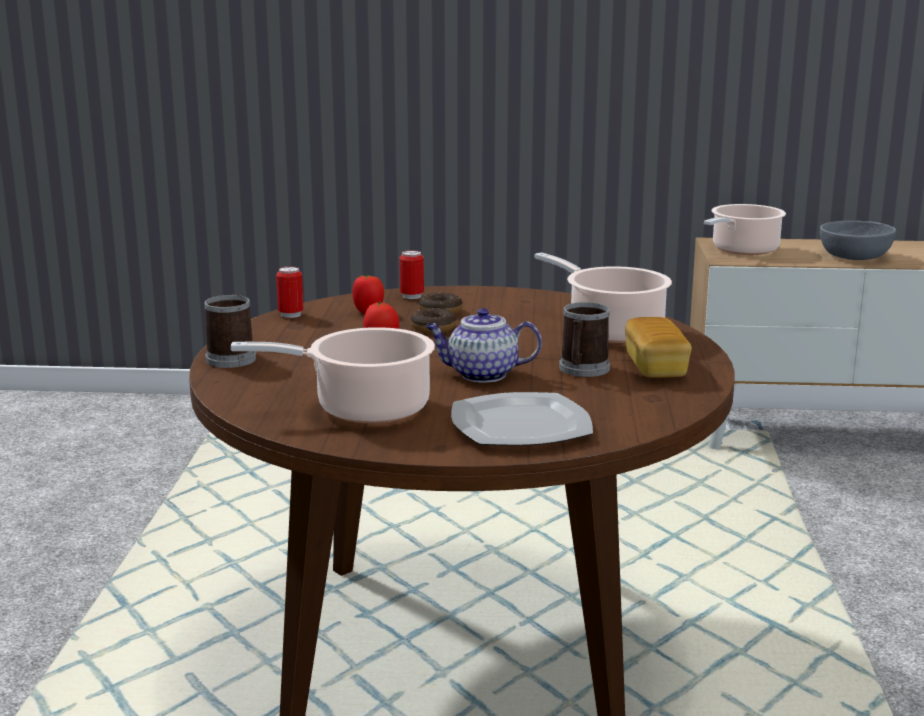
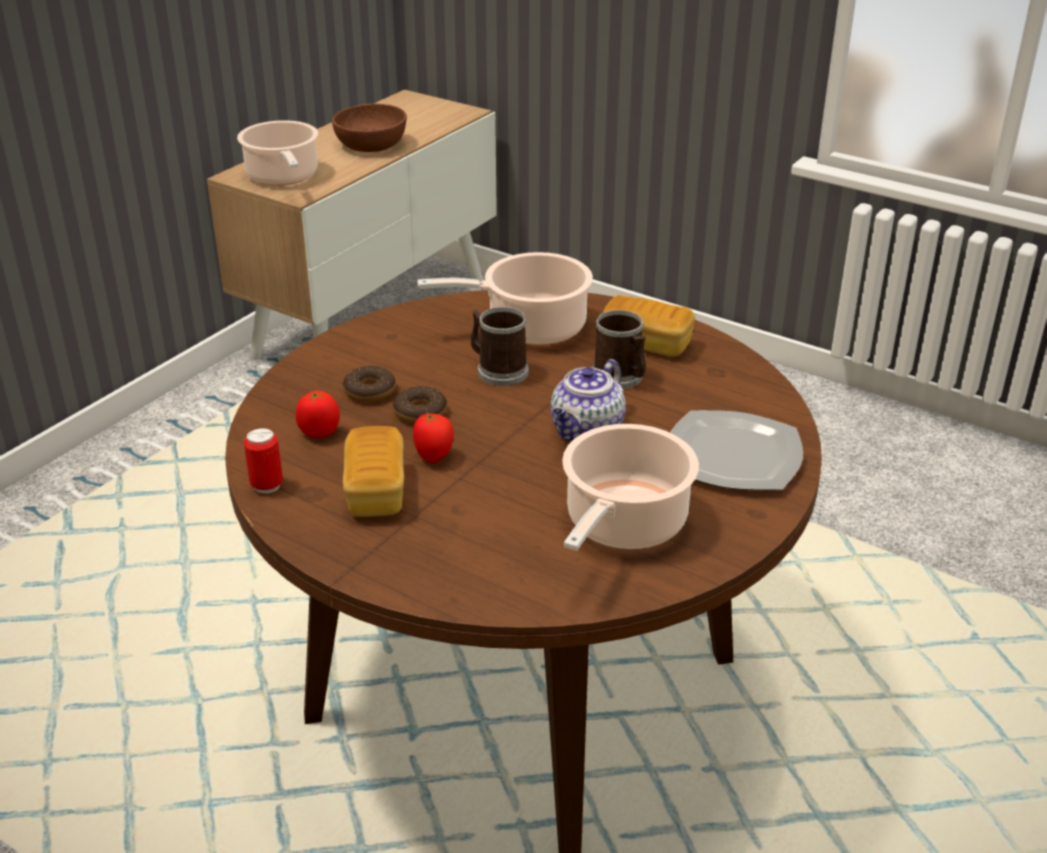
camera: 60 degrees left, 15 degrees up
(232, 357) = (381, 567): mug -> mug (498, 370)
(318, 338) = (376, 491): none -> bread
(412, 296) = (295, 391): can -> none
(854, 256) = (371, 145): grey bowl -> brown bowl

